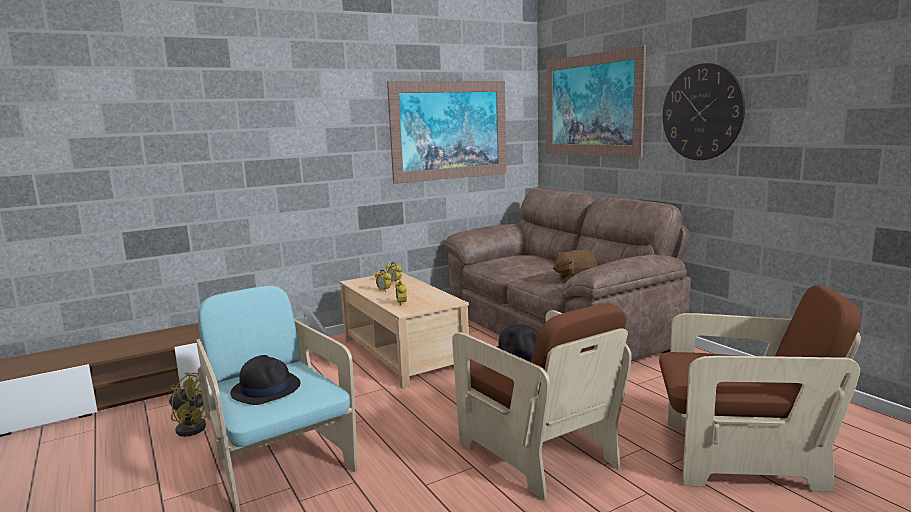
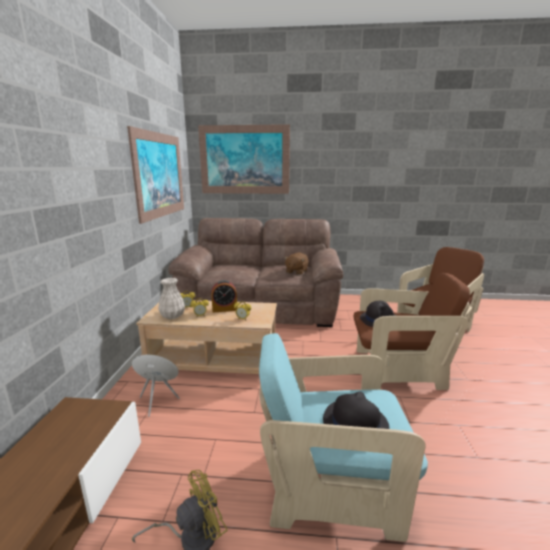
camera: 55 degrees left, 5 degrees up
(369, 284) = (172, 316): none -> white vase
(413, 292) = (224, 309): none -> alarm clock
(702, 112) = (330, 167): wall clock -> none

